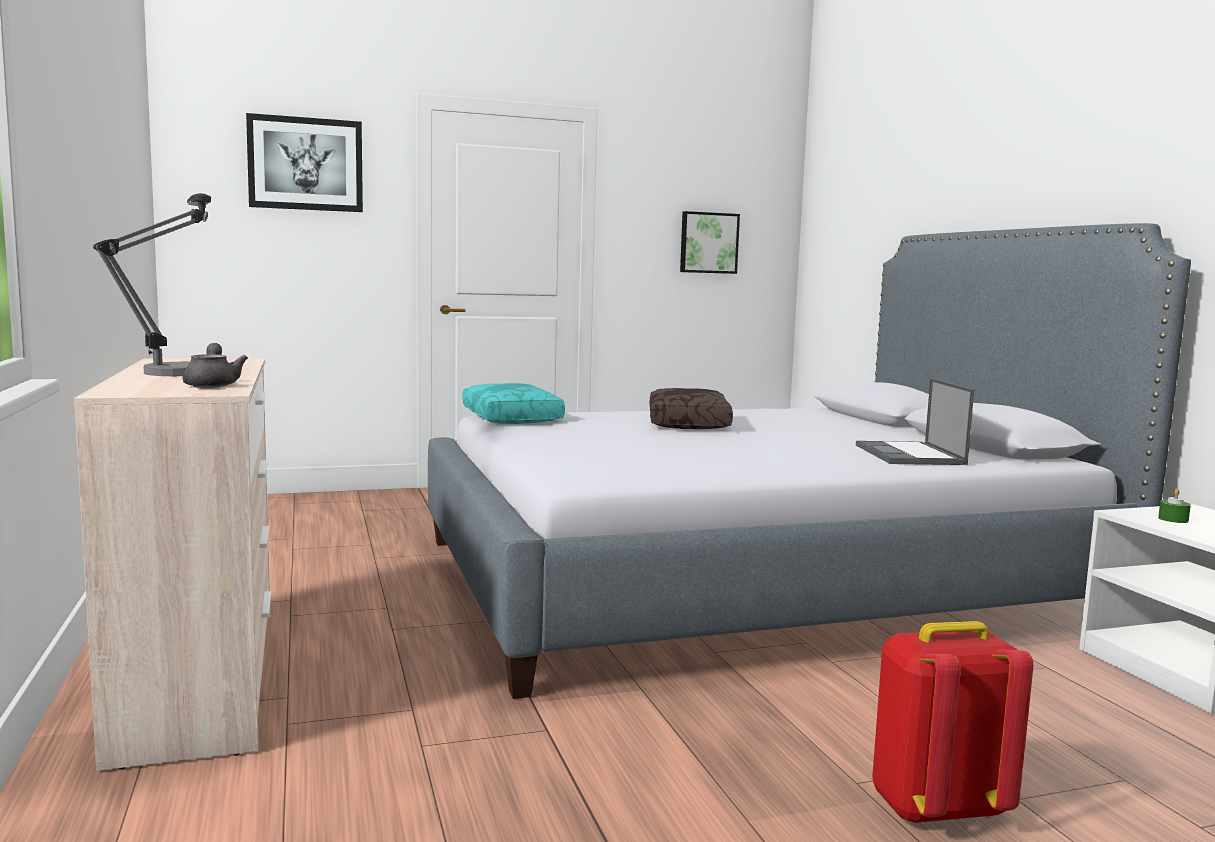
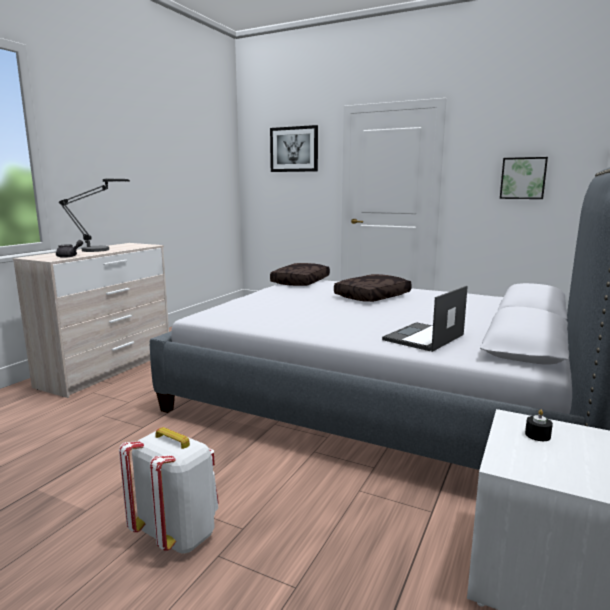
camera: 45 degrees right, 5 degrees up
(513, 418) = (301, 282): turquoise pillow -> brown pillow
(937, 807) = (178, 534): red backpack -> white backpack
(1173, 519) = (537, 435): green candle -> black candle

